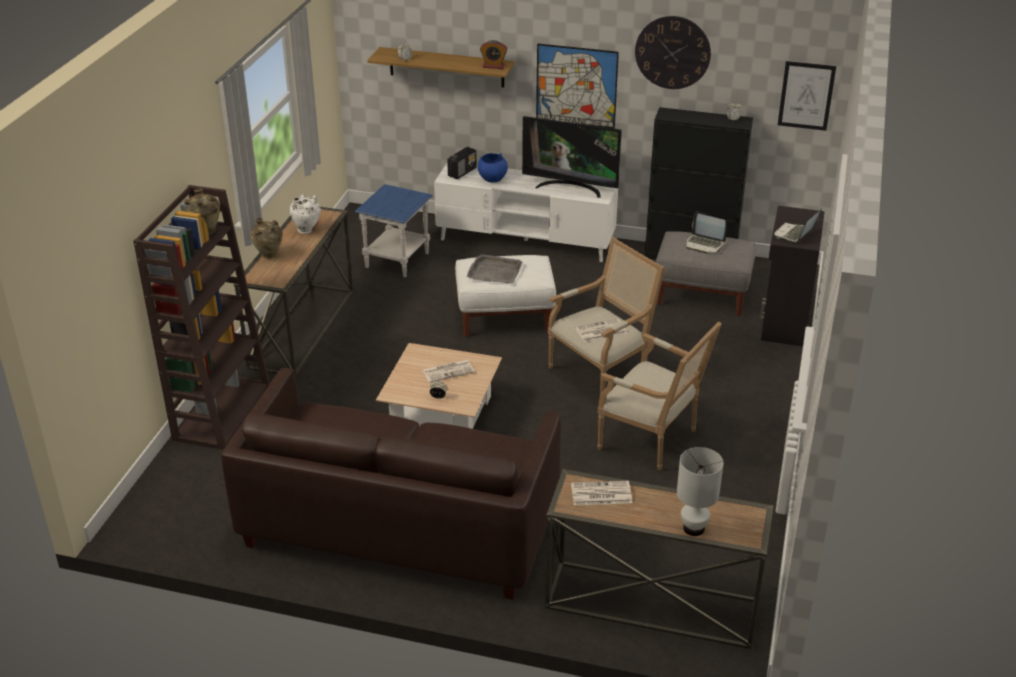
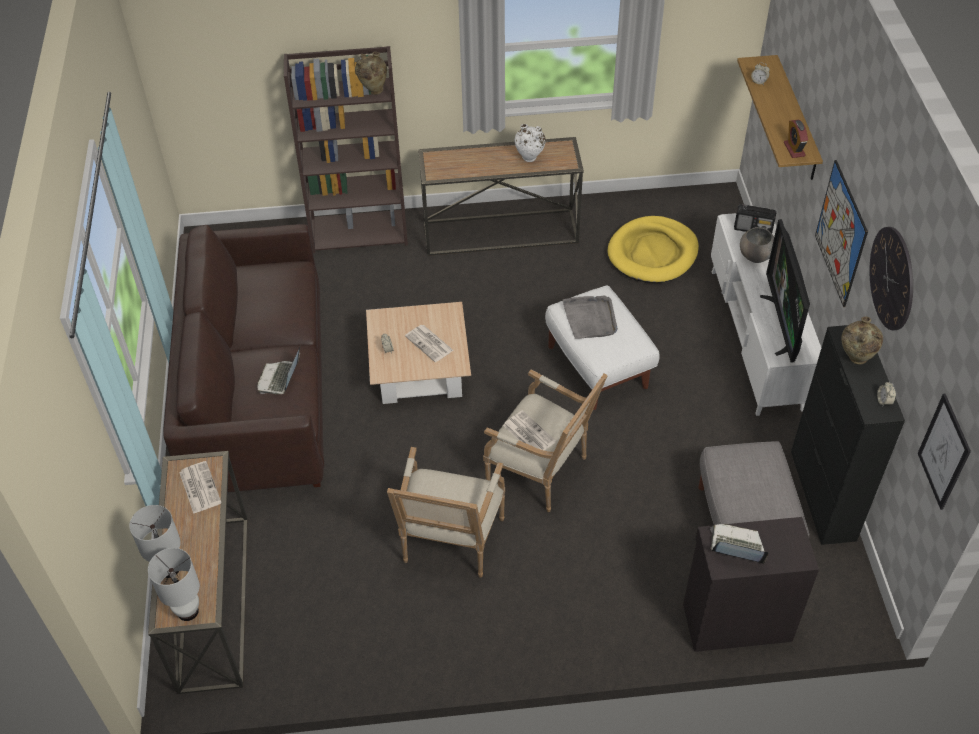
camera: 70 degrees right, 15 degrees up
(269, 256) = (472, 152): beige vase -> beige vase (855, 359)
(397, 260) = (653, 253): blue side table -> yellow dog bed
(492, 179) = (755, 256): blue bowl -> grey bowl
(704, 244) = (758, 482): laptop -> laptop (280, 379)
(748, 524) = (187, 612): none -> white table lamp

